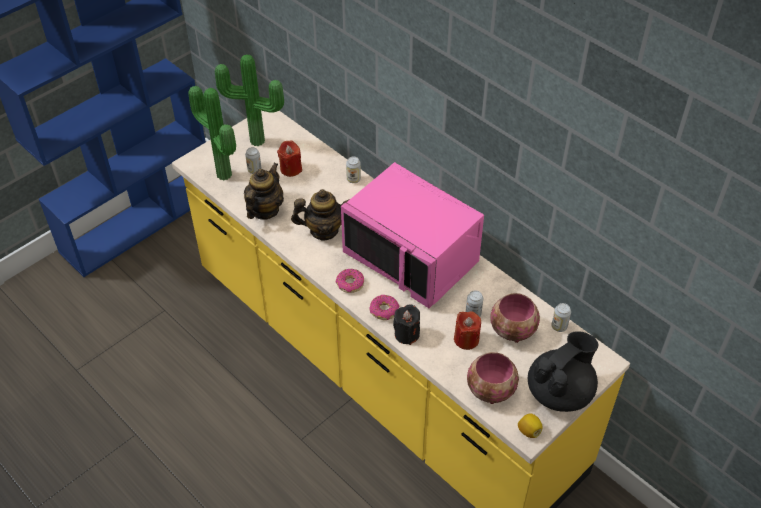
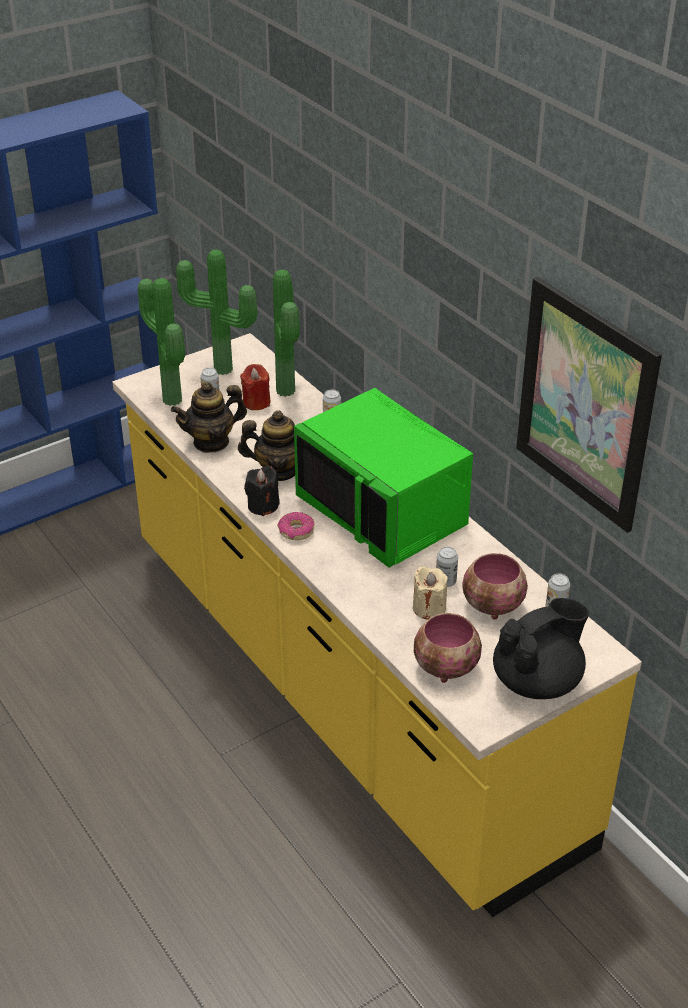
camera: 10 degrees right, 10 degrees down
(264, 210) = (211, 442): teapot -> teapot turned 150 degrees counterclockwise
(314, 154) = (289, 390): none -> potted plant
(384, 311) = (331, 565): donut -> none
(407, 334) = (353, 593): black candle -> black candle (263, 506)
(412, 257) = (383, 512): pink microwave -> green microwave
(466, 339) = (429, 608): red candle -> beige candle
(529, 431) = (484, 719): lemon -> none
(583, 187) = (585, 404): none -> picture

